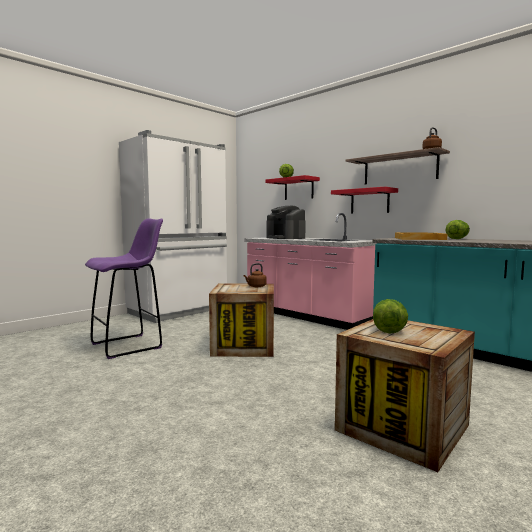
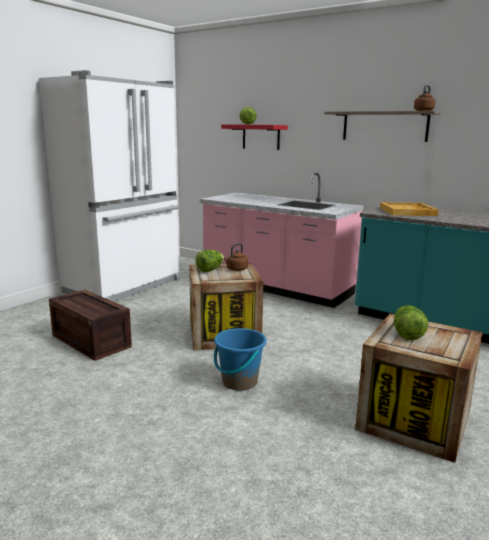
camera: 10 degrees left, 10 degrees up
(129, 345) = (93, 341): purple stool -> crate
(237, 382) = (239, 382): none -> blue bucket
(286, 238) = (249, 199): coffee machine -> none
(369, 201) = (348, 160): red shelf -> none
(458, 239) = (446, 212): lettuce -> lettuce (210, 270)

